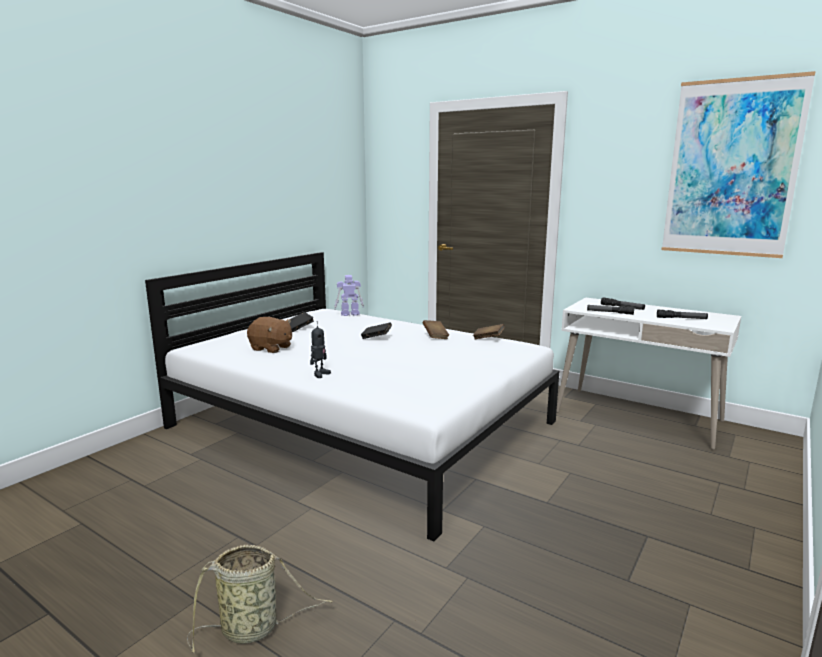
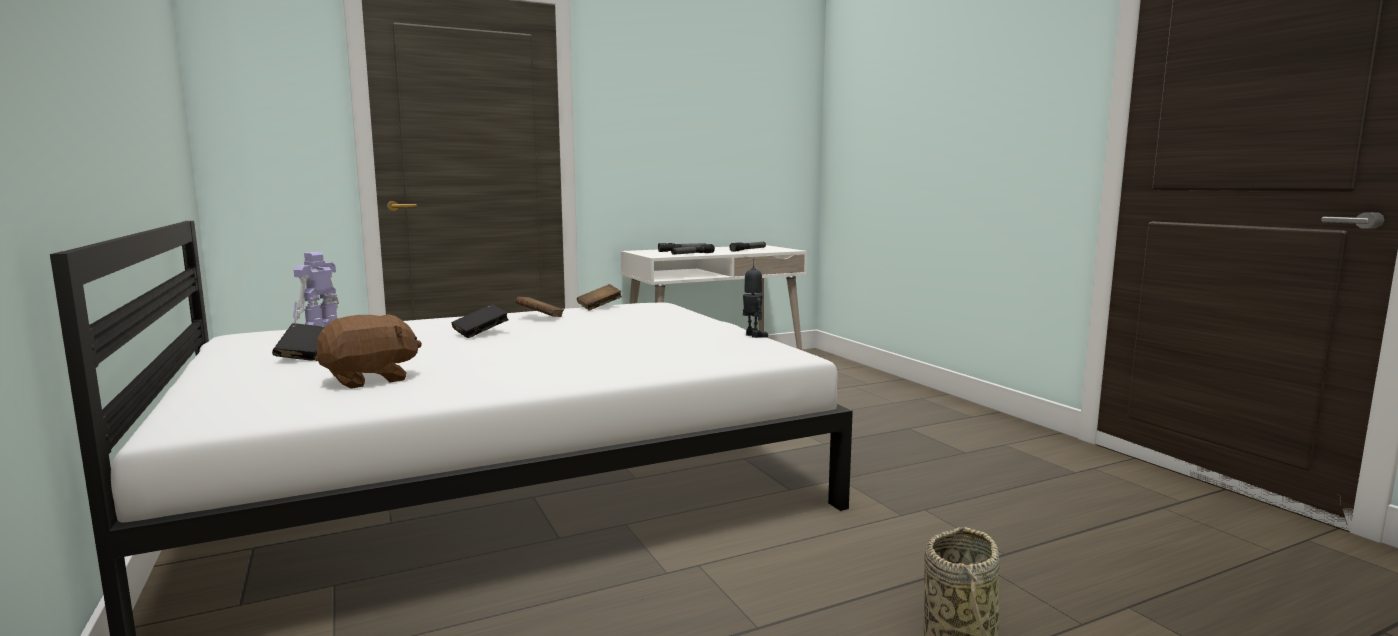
camera: 60 degrees left, 5 degrees down
(320, 374) = (575, 372): toy robot -> toy robot (753, 335)
(731, 169) = (740, 100): picture -> none

